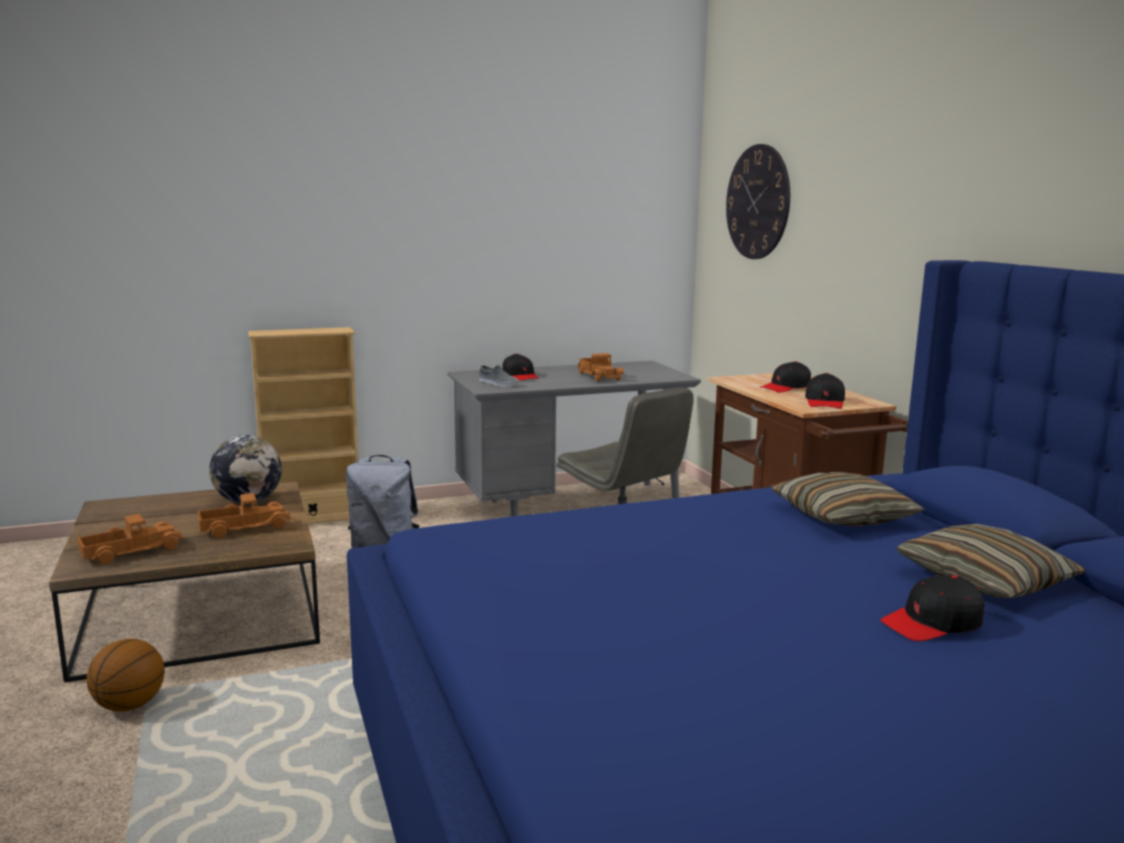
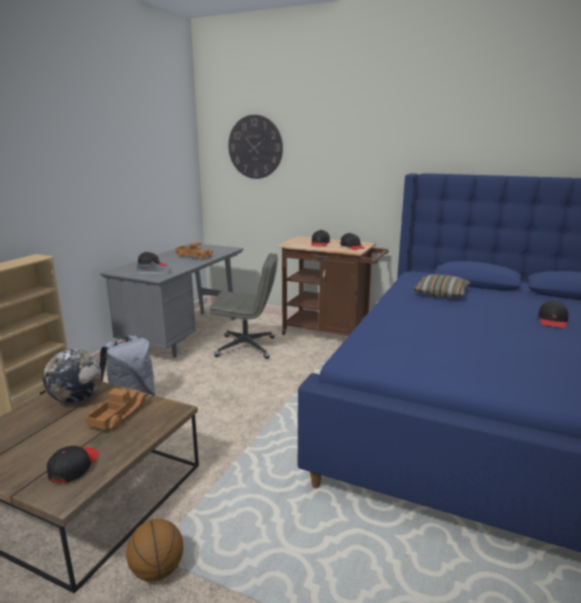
camera: 45 degrees left, 5 degrees up
(131, 551) = (74, 467): toy truck -> black cap
(985, 580) = (523, 302): pillow -> none

